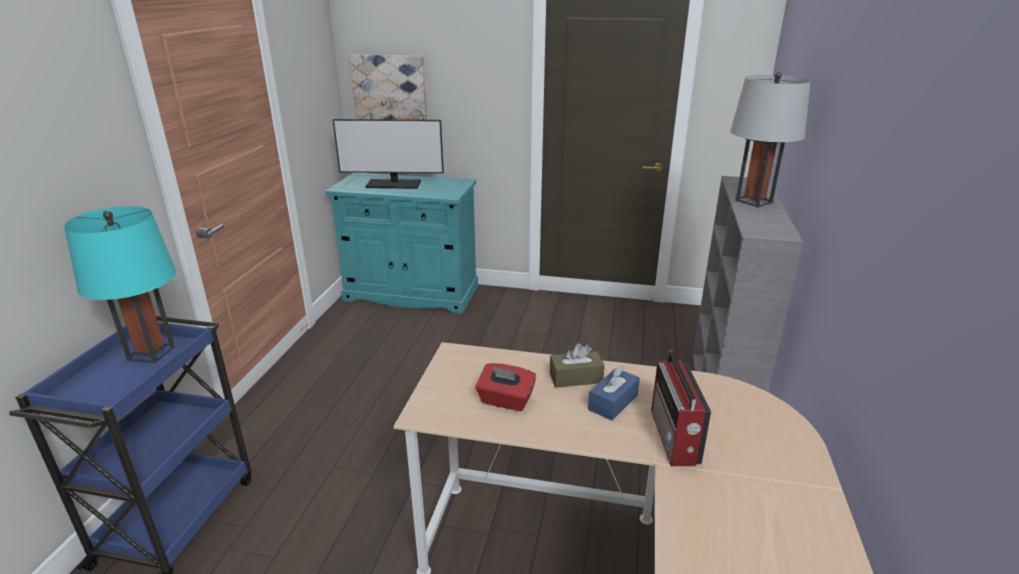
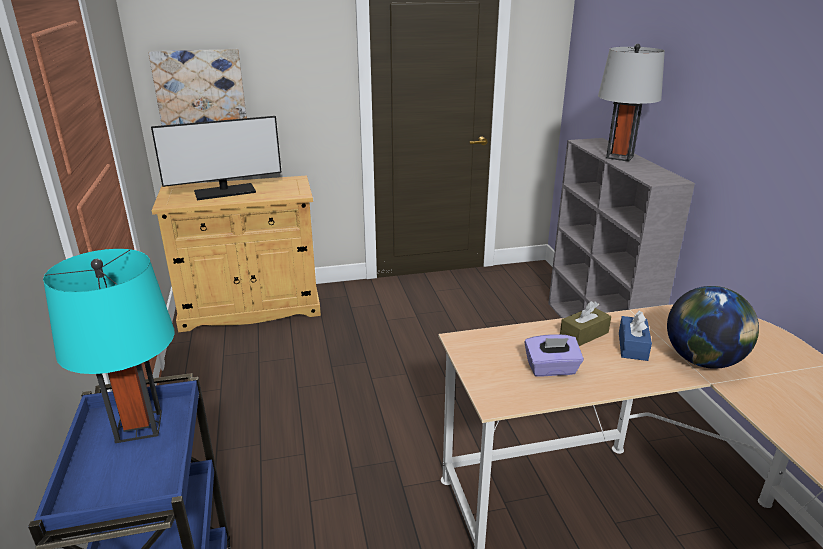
camera: 25 degrees left, 0 degrees up
(411, 293) = (251, 308): turquoise cabinet -> beige cabinet
(505, 400) = (551, 369): red tissue box -> purple tissue box
(674, 438) = (703, 361): radio -> globe

